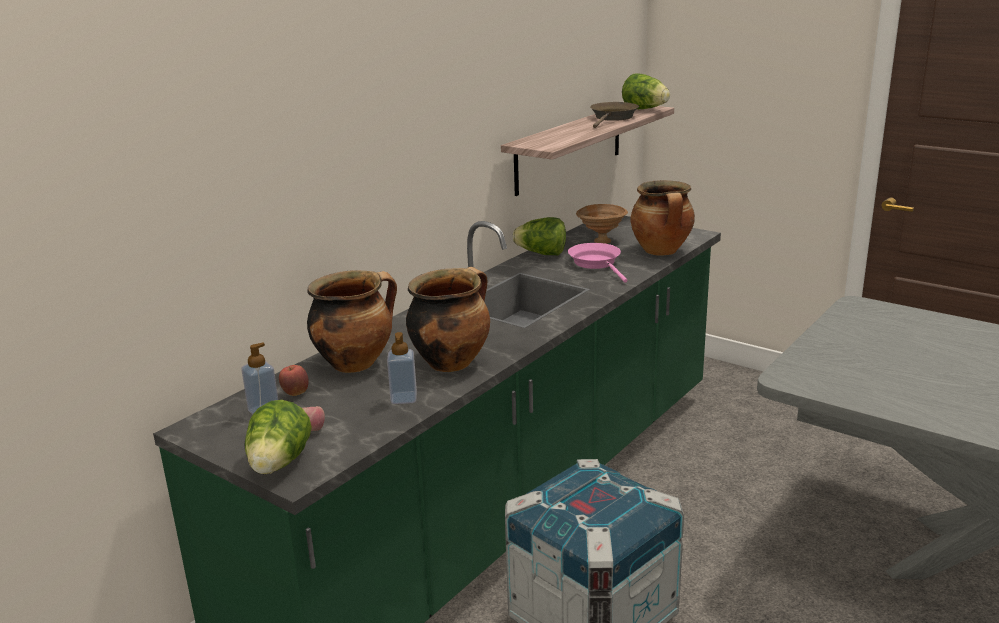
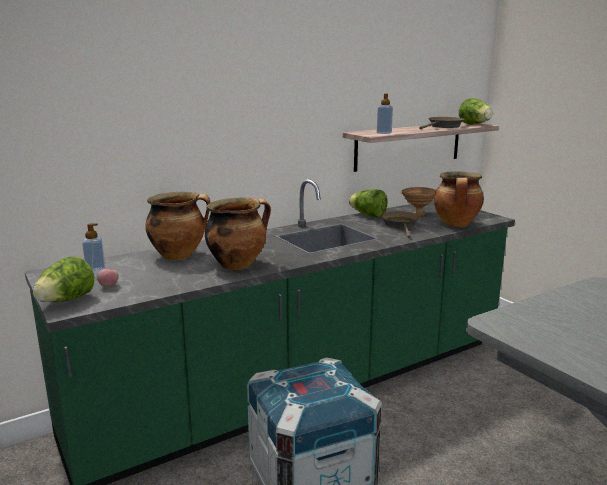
camera: 20 degrees right, 5 degrees down
(295, 393) = (124, 265): apple -> none
(403, 398) = (184, 279): soap dispenser -> soap dispenser (384, 133)
(597, 263) = (401, 225): pink frying pan -> brown frying pan

